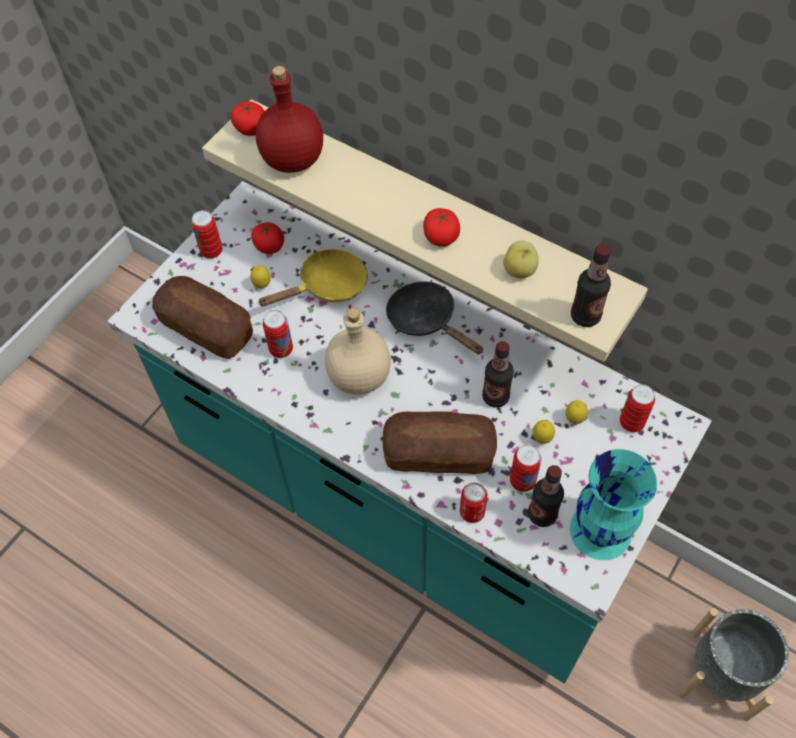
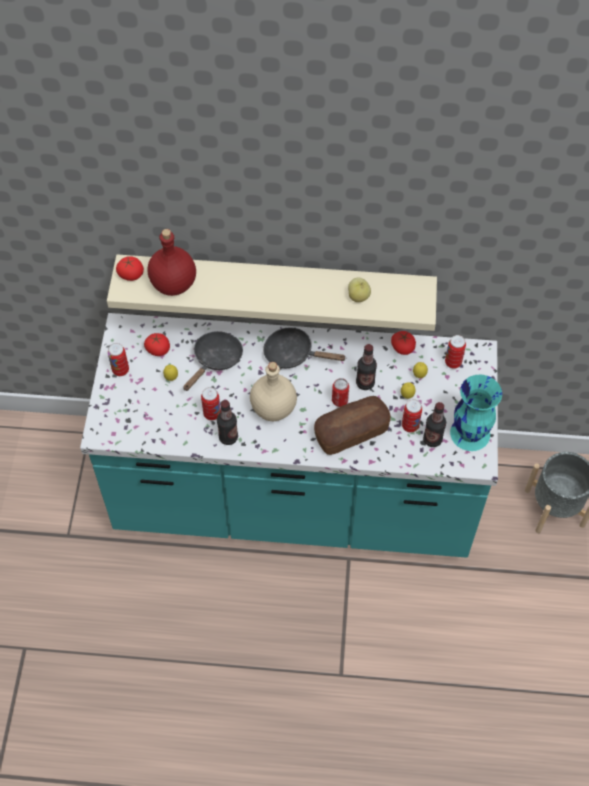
camera: 30 degrees left, 0 degrees up
(206, 327) = (152, 422): bread -> none
(327, 286) = (215, 360): yellow frying pan -> black frying pan
(441, 236) = (299, 295): tomato -> tomato (402, 347)
(472, 512) = (391, 457): can -> can (340, 400)
(585, 316) = (412, 308): bottle -> bottle (228, 437)

